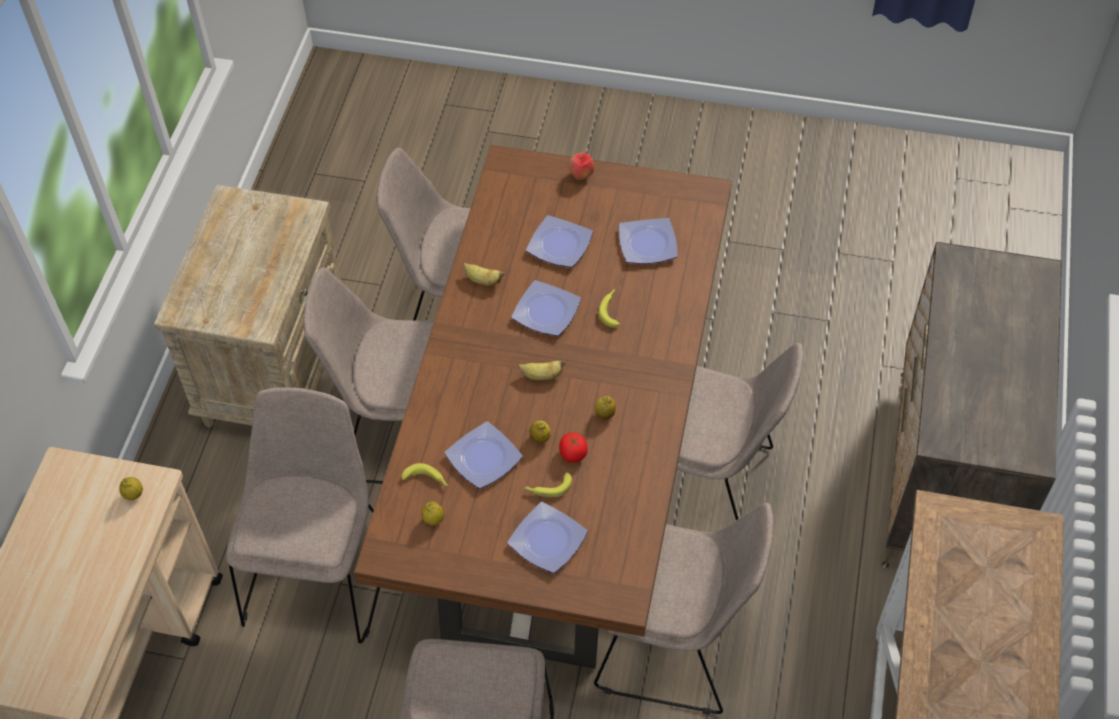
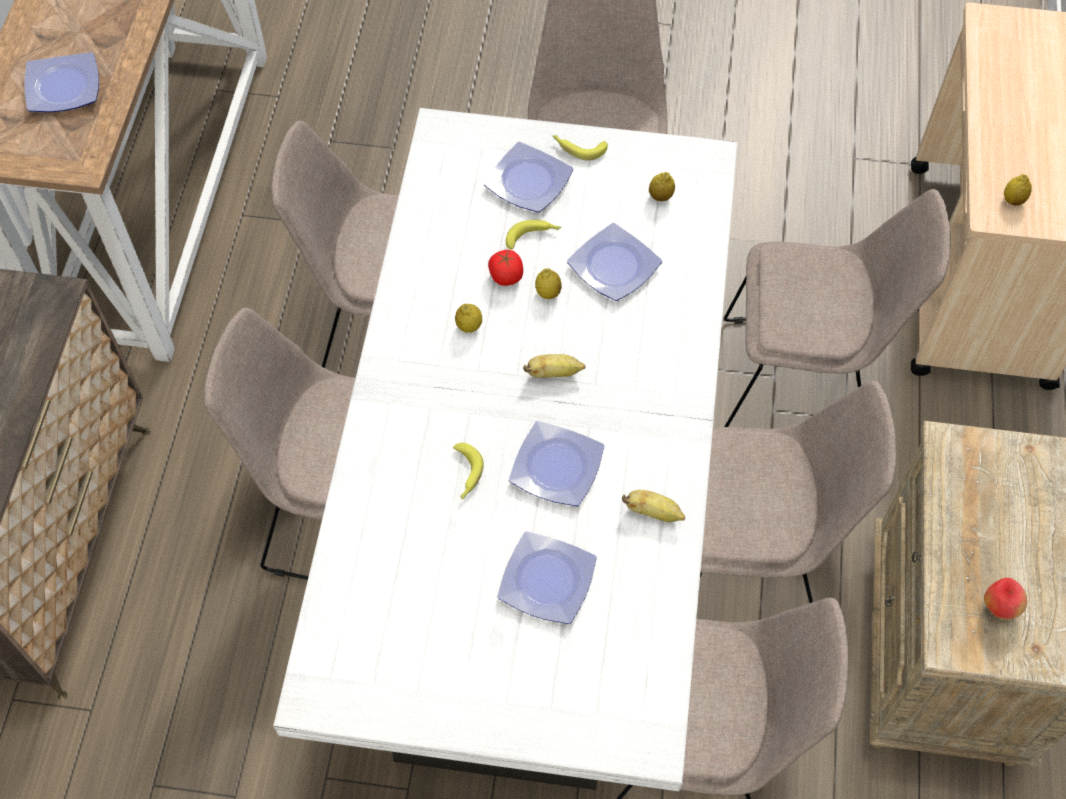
camera: 175 degrees right, 5 degrees up
(319, 574) = (801, 384): beige chair -> beige chair turned 90 degrees counterclockwise
(427, 480) = (677, 238): banana -> banana (578, 148)
(562, 474) = (531, 522): brown dining table -> white dining table
(581, 175) = (522, 721): apple -> apple (999, 607)
(649, 245) = (411, 588): plate -> plate (62, 86)

